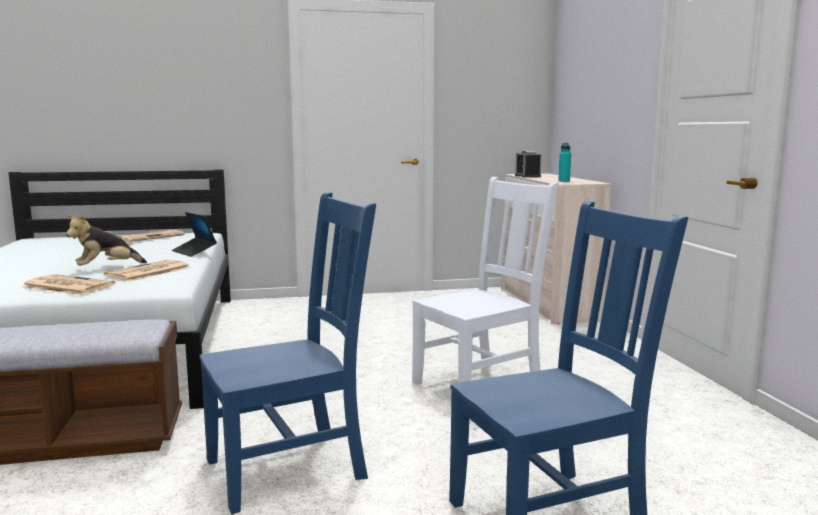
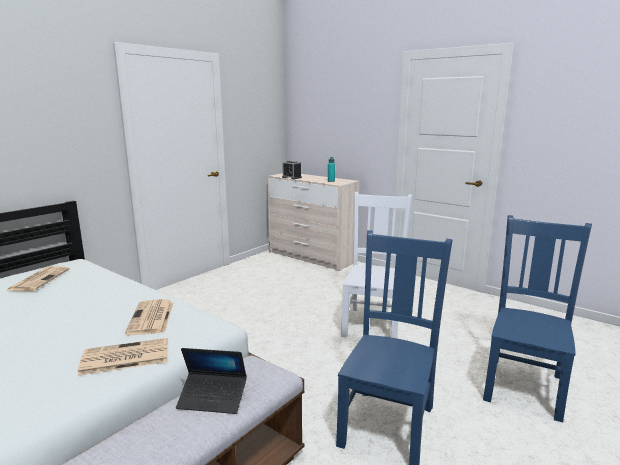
camera: 40 degrees left, 5 degrees up
(106, 268) = (96, 326): plush toy -> none
(194, 252) = (128, 285): laptop -> laptop (213, 398)

